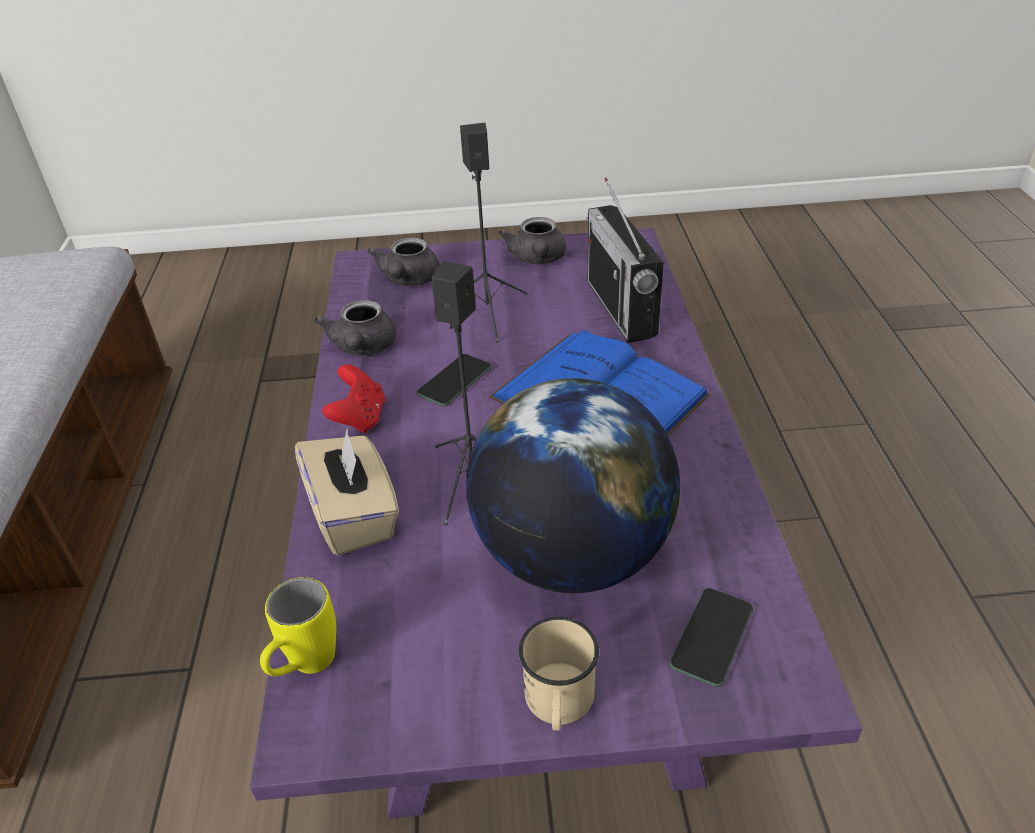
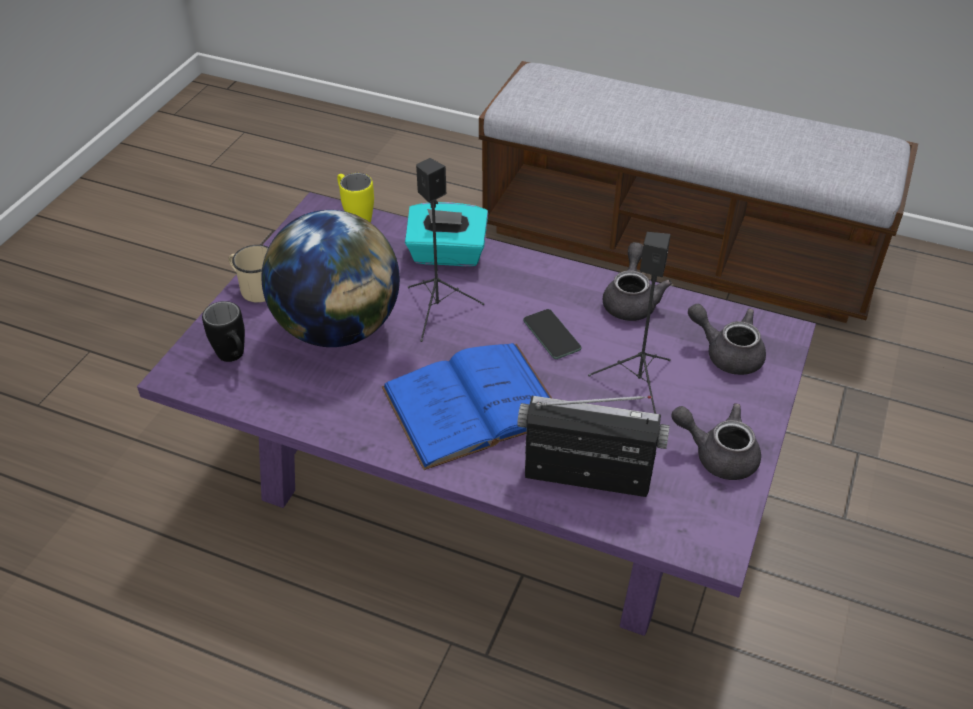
camera: 115 degrees right, 5 degrees up
(354, 516) = (447, 254): beige tissue box -> turquoise tissue box
(360, 418) = (542, 278): red game controller -> none
(363, 348) = (631, 300): grey teapot -> grey teapot turned 75 degrees clockwise
(712, 637) = (234, 358): phone -> black mug

